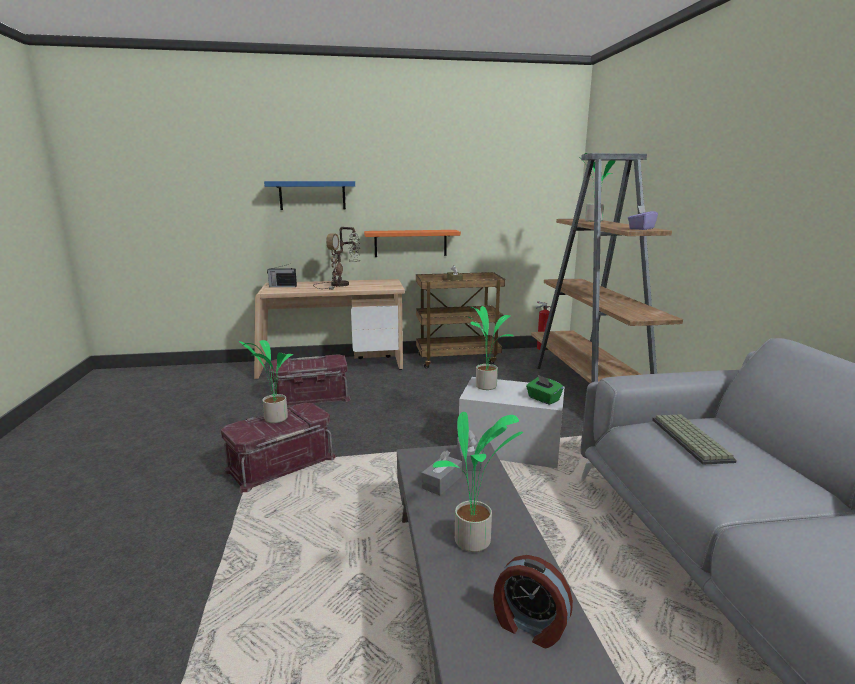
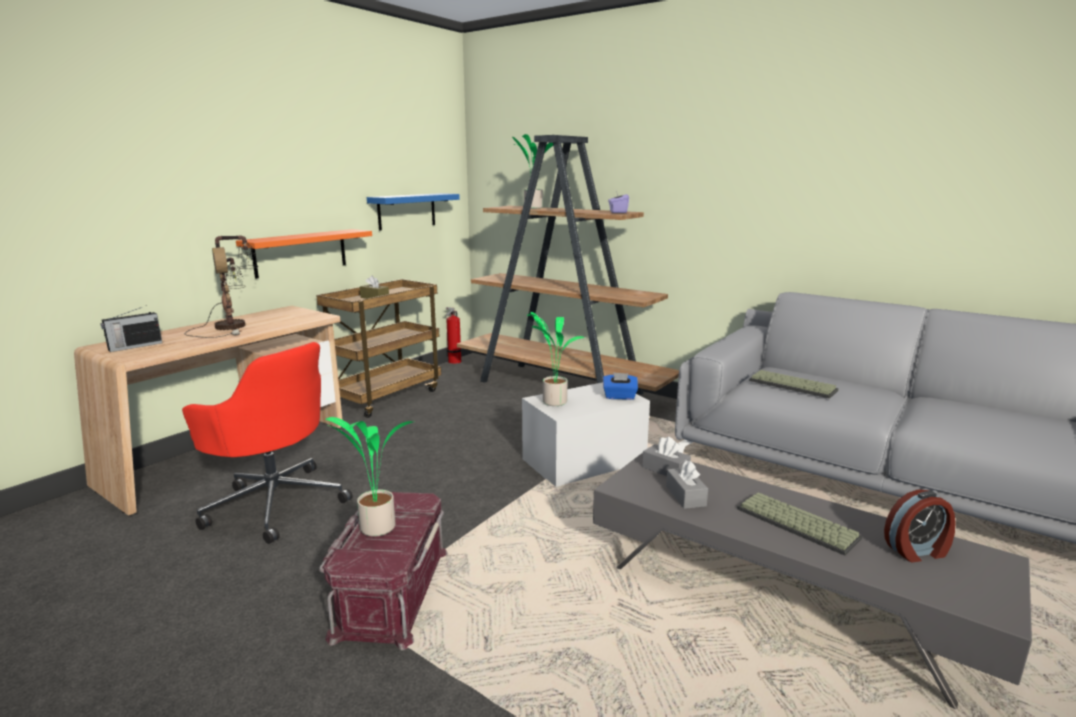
camera: 45 degrees left, 0 degrees up
(310, 397) = (275, 503): red storage box -> red office chair
(312, 195) = (146, 188): blue shelf -> blue shelf (406, 211)
(474, 542) = (794, 524): potted plant -> keyboard
(543, 399) = (619, 397): green tissue box -> blue tissue box

